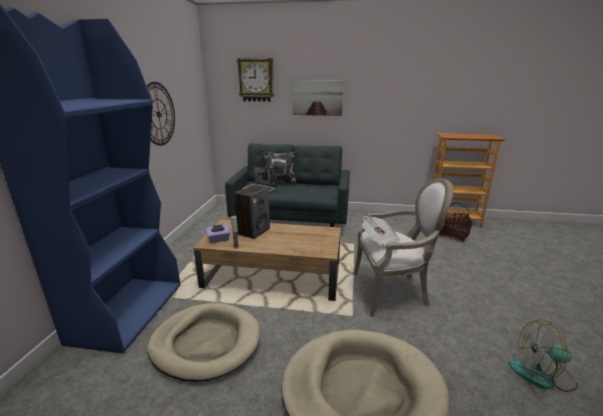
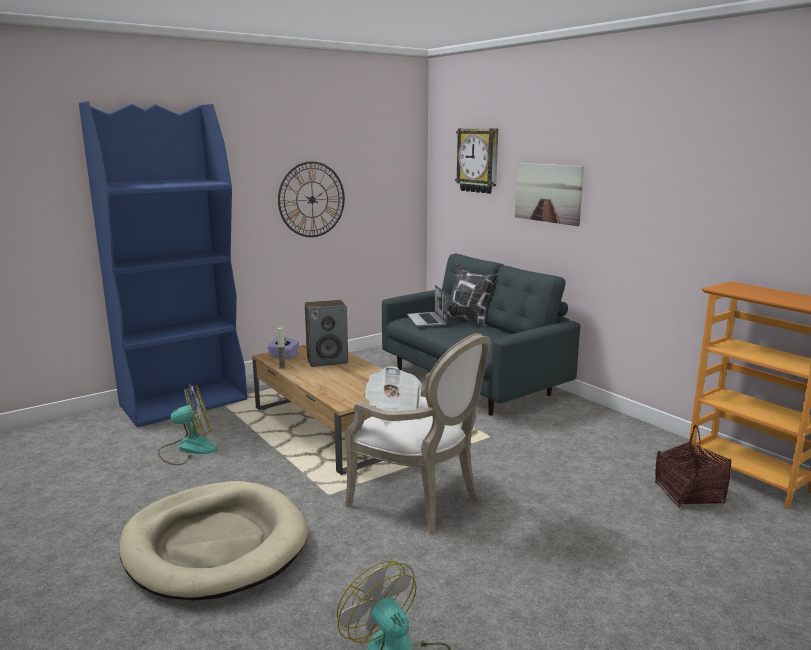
camera: 45 degrees right, 5 degrees down
(206, 343) = (188, 449): beige dog bed -> fan

